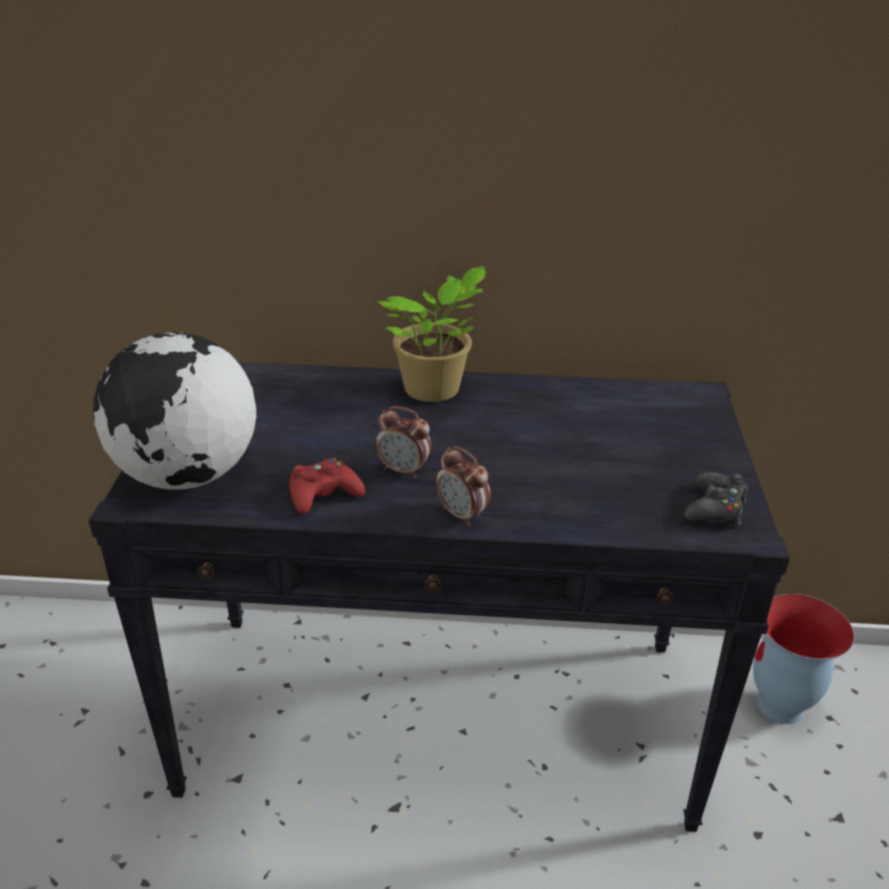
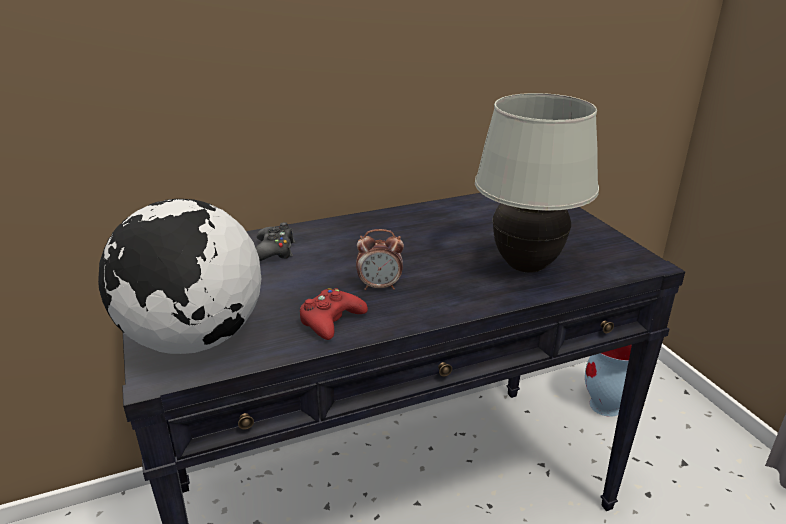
camera: 25 degrees left, 5 degrees down
(435, 390) = (352, 228): potted plant -> none
(462, 515) = (454, 305): alarm clock -> none
(588, 493) = (525, 266): none -> white table lamp
(715, 508) = (613, 254): black game controller -> black game controller (274, 251)

